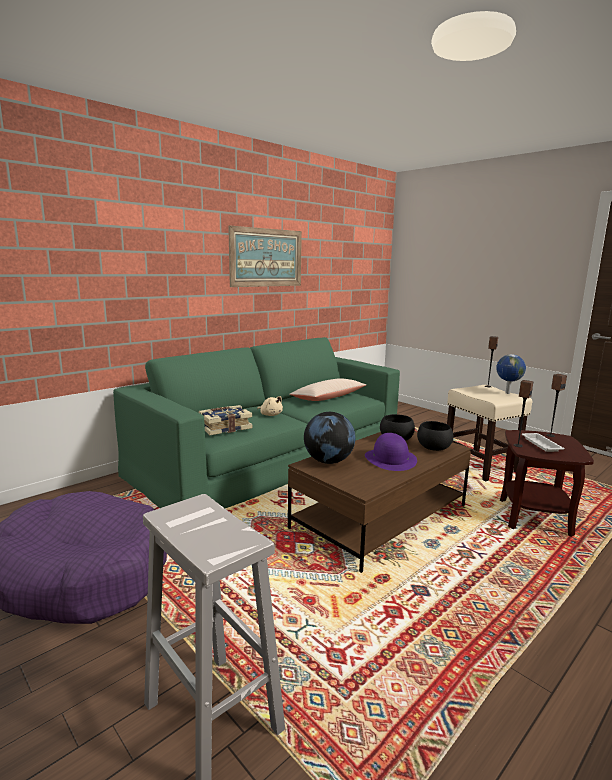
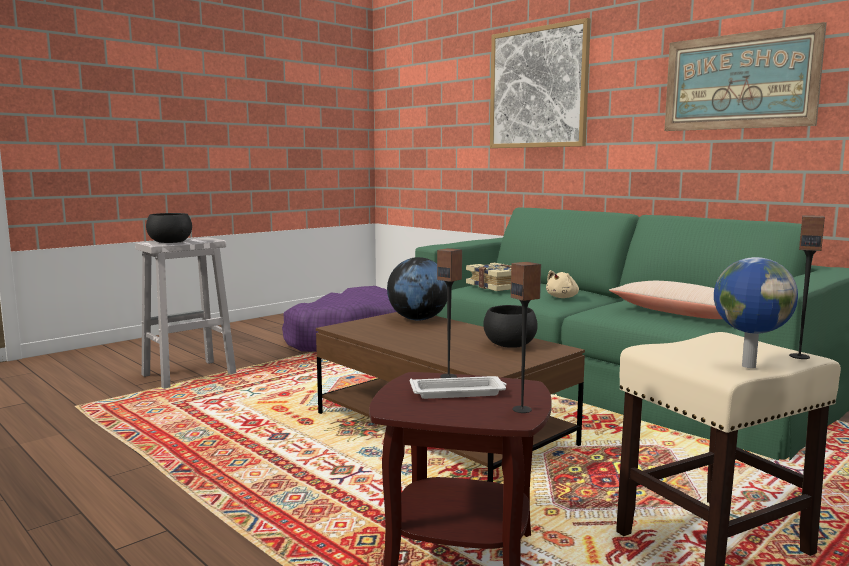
camera: 90 degrees right, 5 degrees down
(116, 243) = (538, 88): none -> picture
(390, 459) = (429, 339): purple hat -> none
(434, 448) = (481, 360): black bowl -> black bowl (169, 242)

